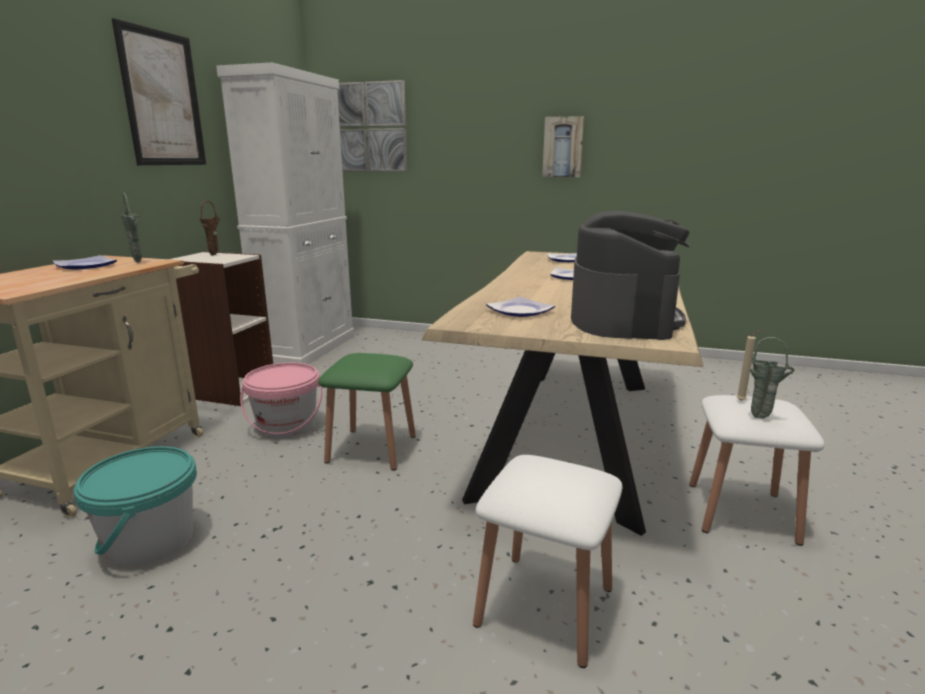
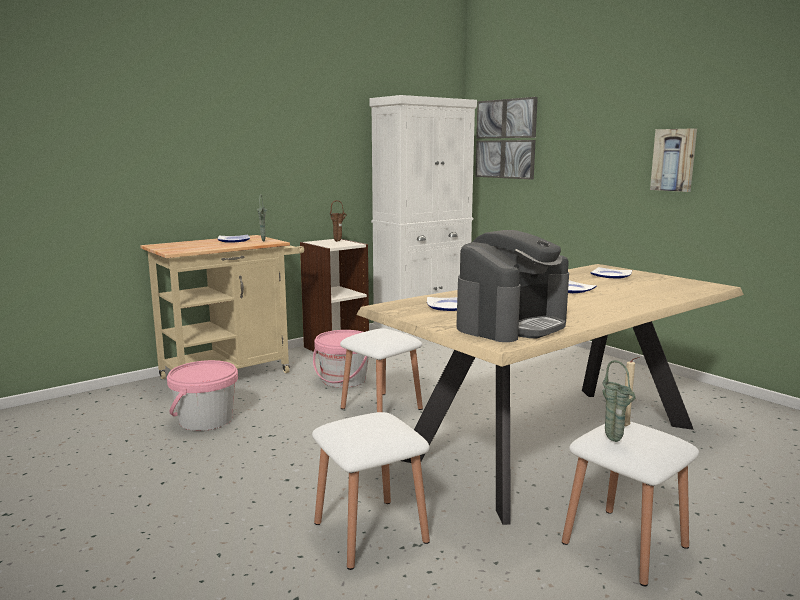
camera: 35 degrees right, 5 degrees down
(150, 540) = (206, 420): turquoise bucket -> pink bucket
(162, 99) = (320, 126): picture -> none
(372, 448) = (381, 408): green stool -> white stool

